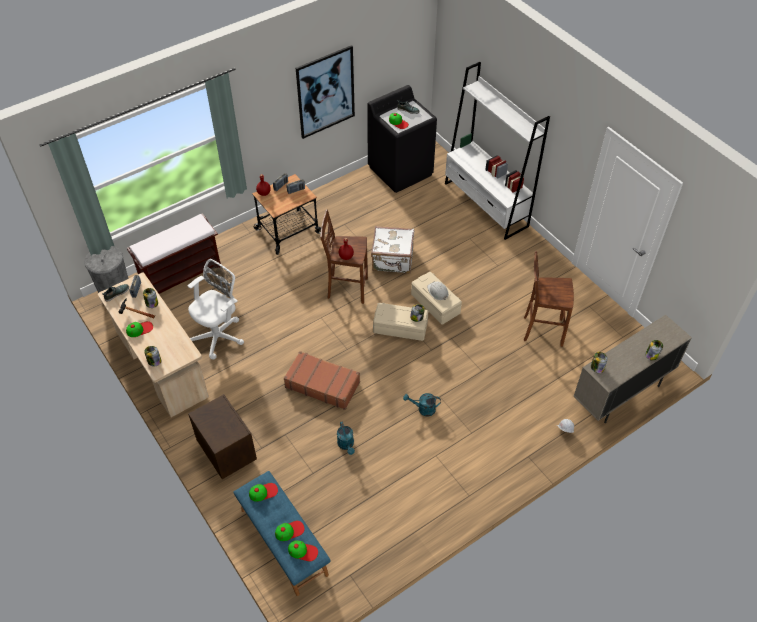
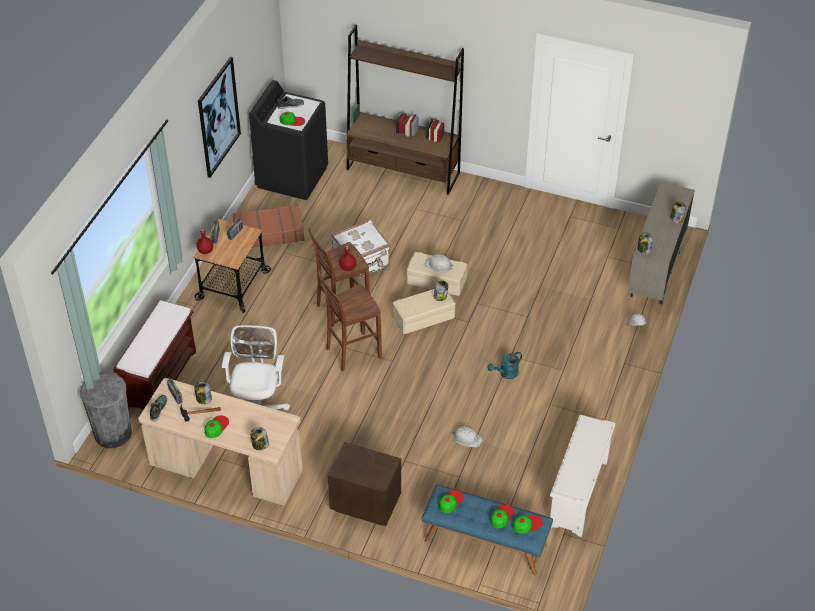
camera: 35 degrees left, 5 degrees down
(322, 384) = (398, 402): brown suitcase -> brown suitcase (268, 233)
(346, 445) = (467, 438): turquoise watering can -> white hard hat
(391, 548) = (578, 495): none -> white shoe rack
(486, 205) = (403, 171): white bookcase -> brown bookcase
(541, 330) = (548, 256): brown stool -> brown stool (352, 352)

